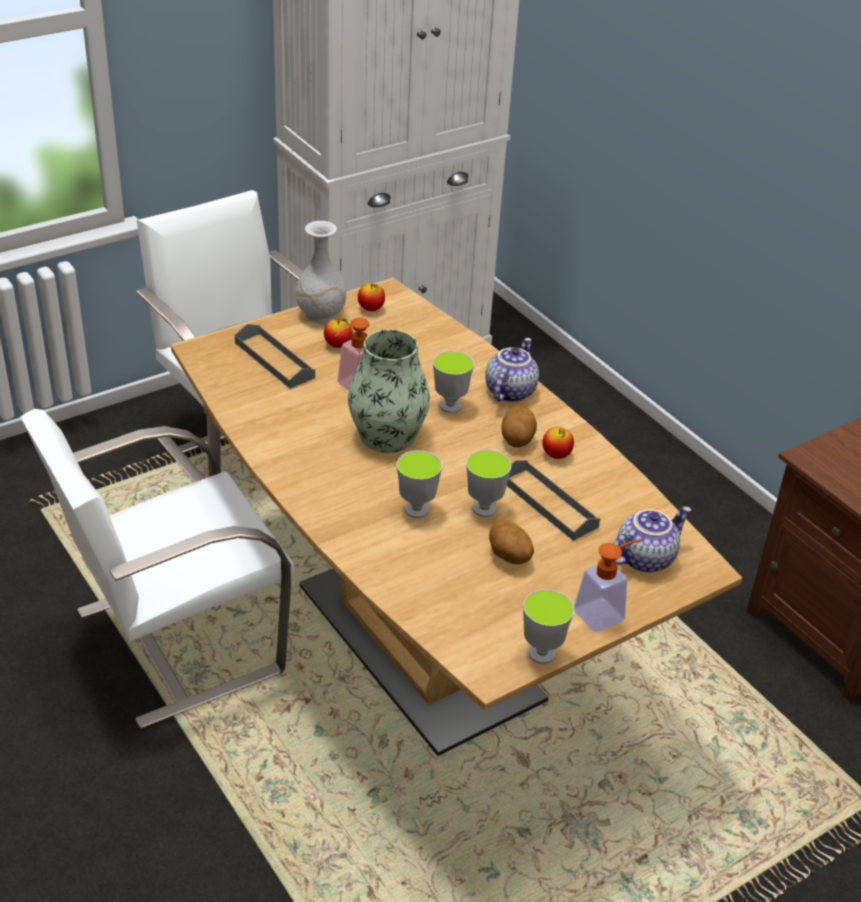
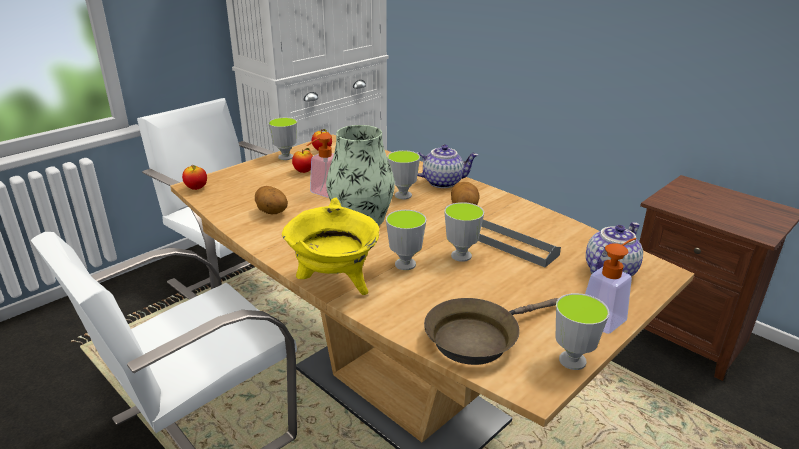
camera: 10 degrees left, 10 degrees down
(274, 360) = (256, 185): grey tray -> none
(320, 315) = (285, 157): white vase -> cup
(333, 522) = (335, 283): none -> yellow cooking pot
(458, 612) = (477, 337): none -> brown frying pan
(508, 557) = (499, 287): potato -> potato (271, 213)
(509, 391) = (443, 182): teapot -> teapot turned 75 degrees clockwise
(556, 455) = (498, 214): apple -> apple (196, 188)

